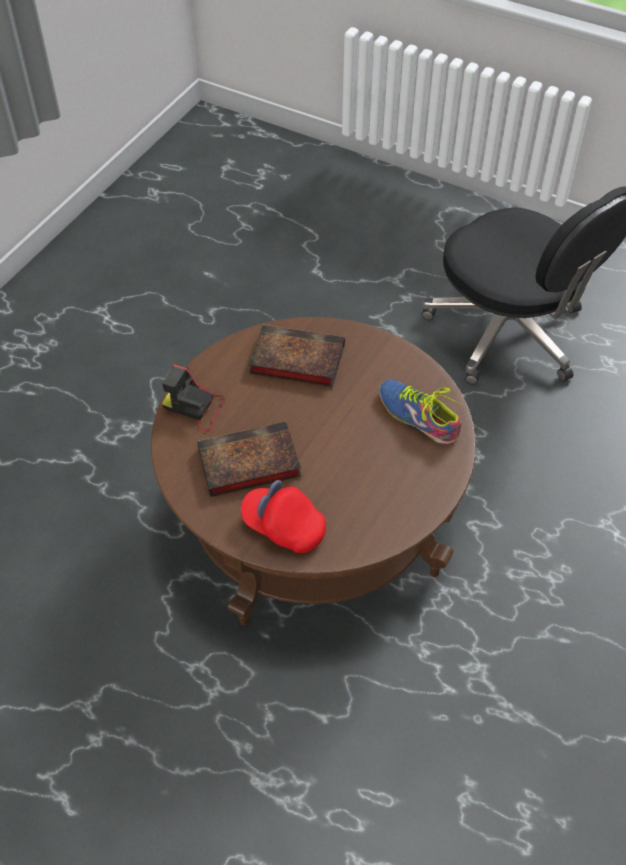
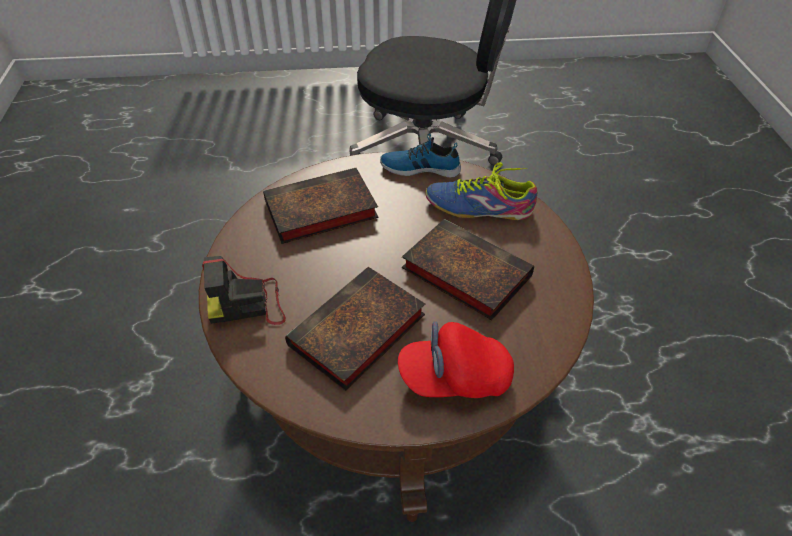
camera: 35 degrees left, 5 degrees down
(356, 460) = (462, 272): none -> book
(403, 359) = (420, 167): none -> shoe

